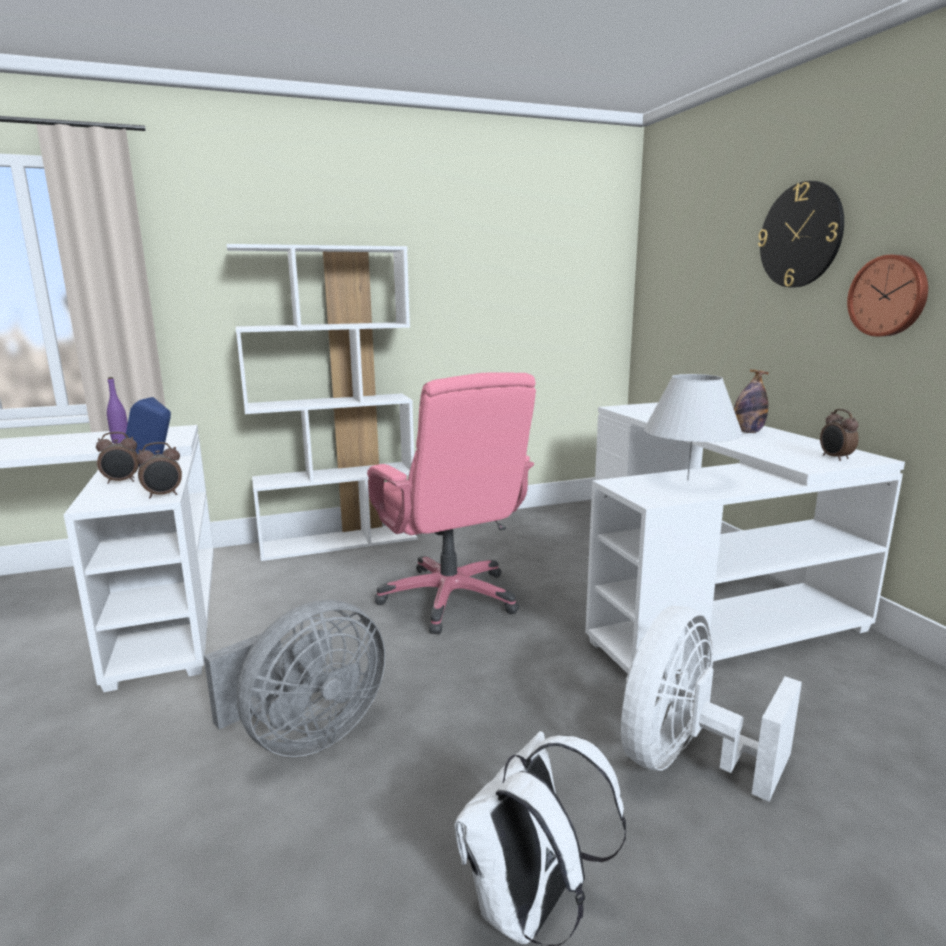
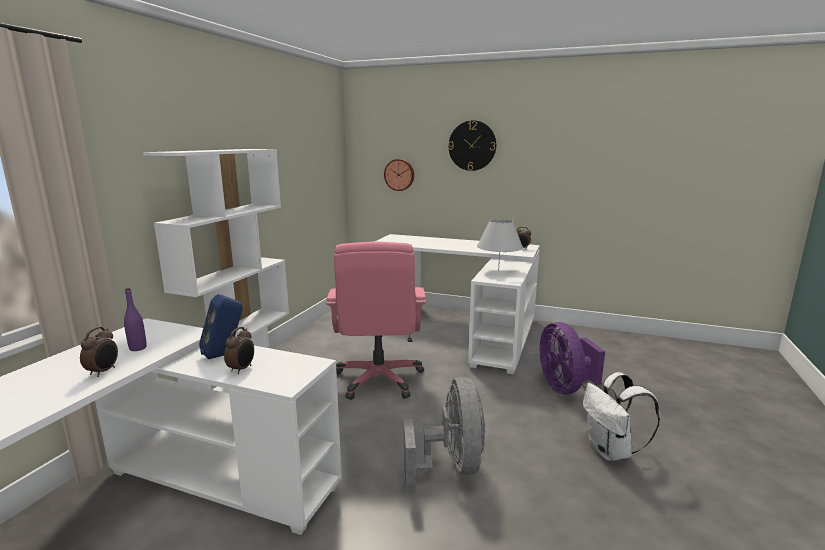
camera: 50 degrees left, 0 degrees up
(163, 495) = (310, 361): alarm clock -> alarm clock (103, 371)
(450, 598) = (379, 379): pink office chair -> pink office chair turned 75 degrees clockwise
(685, 759) = (565, 387): white fan -> purple fan
(747, 432) = (467, 243): bottle -> none
(889, 296) = (522, 175): wall clock -> wall clock (399, 174)

